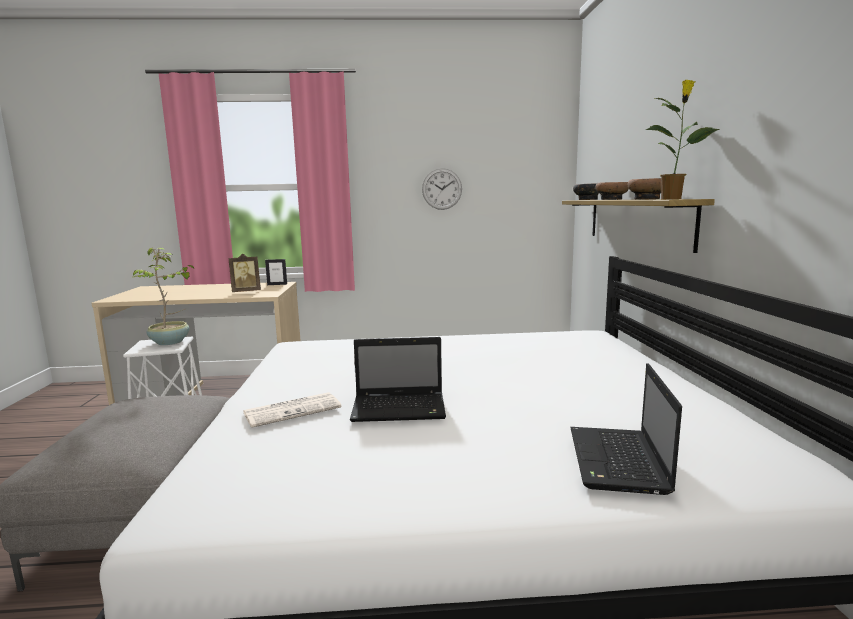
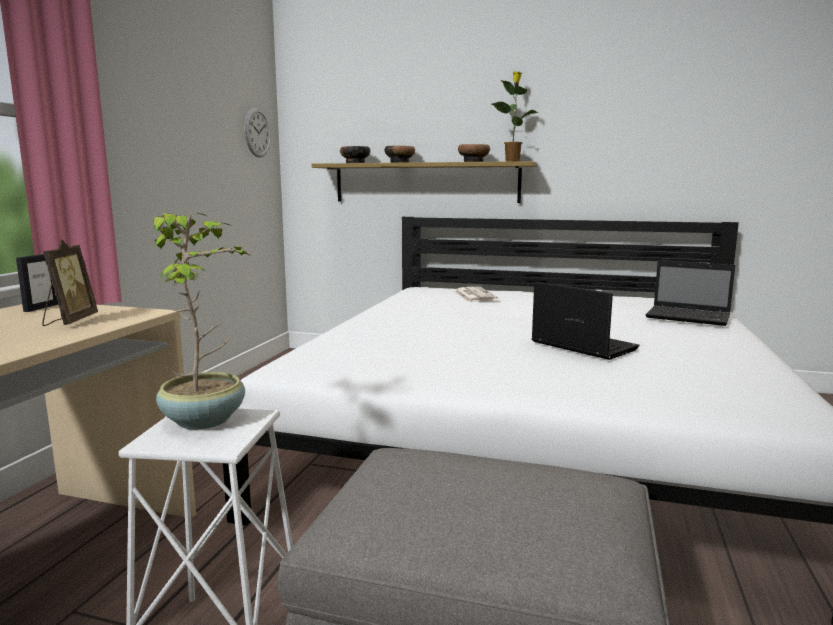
camera: 70 degrees left, 0 degrees up
(293, 410) = (566, 376): newspaper -> newspaper (474, 295)
(401, 408) = (581, 346): laptop -> laptop turned 60 degrees counterclockwise
(442, 189) = (183, 139): wall clock -> wall clock (257, 132)

